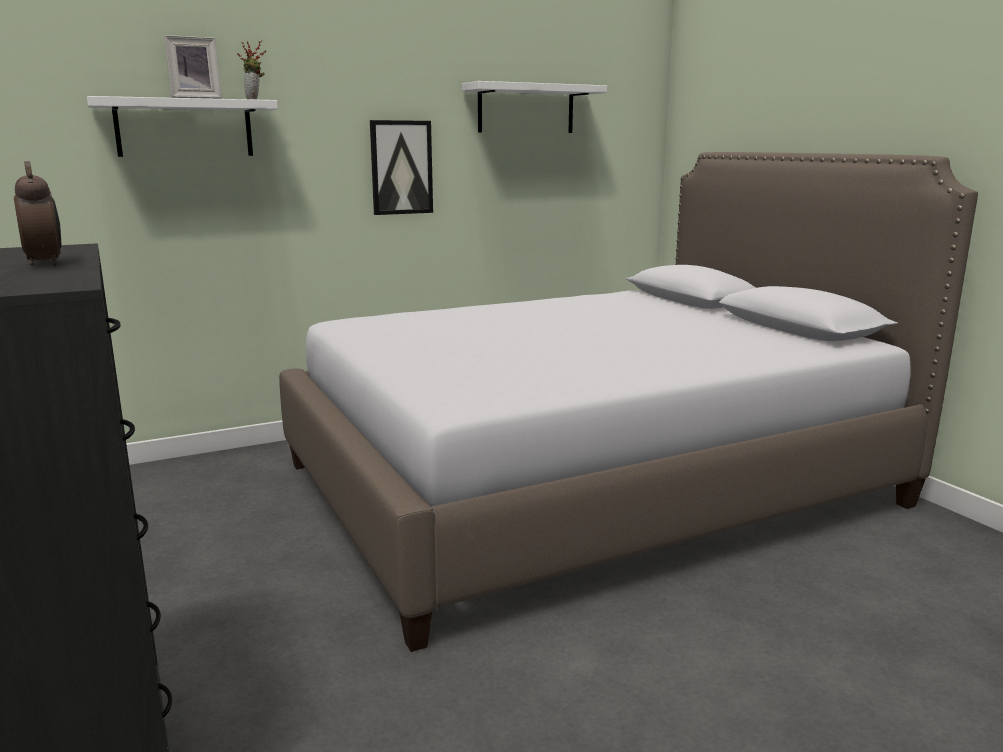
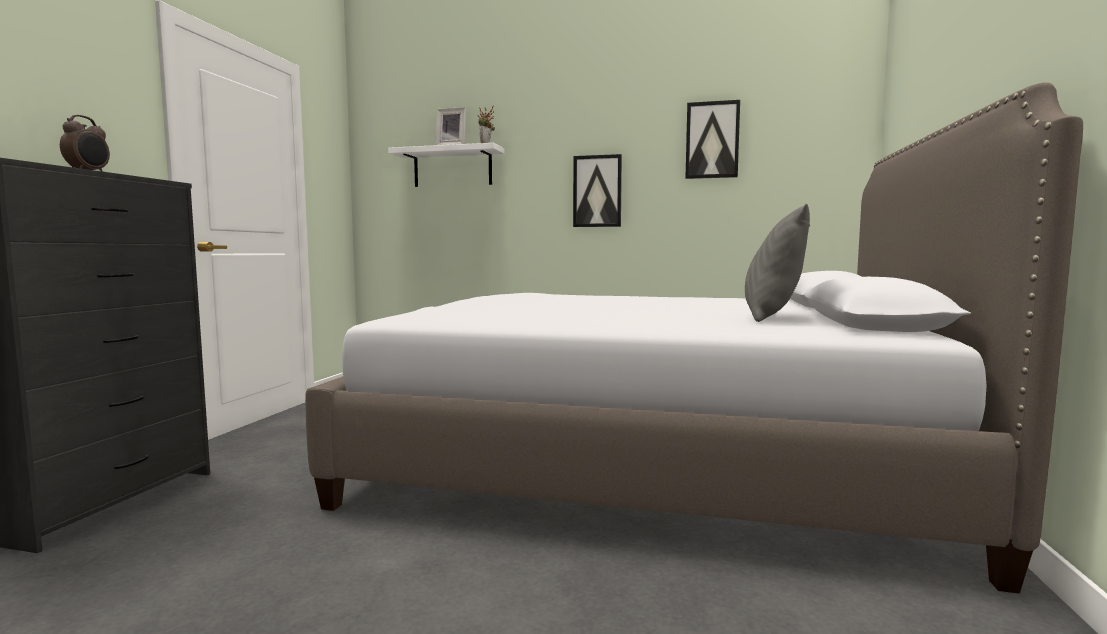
camera: 40 degrees right, 10 degrees down
(526, 109) = (712, 140): white shelf -> picture
(734, 333) = (772, 318): none -> grey pillow

